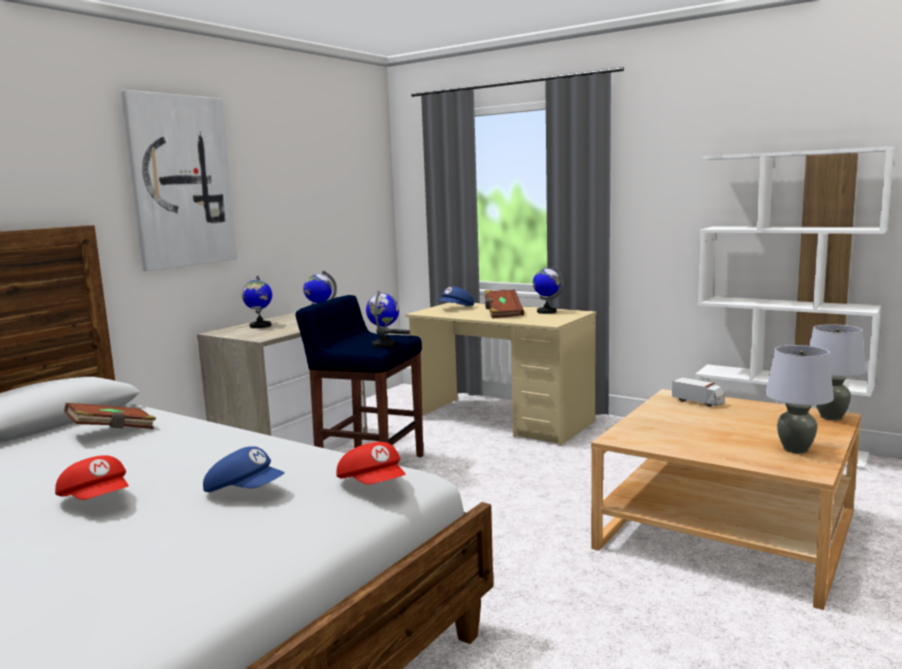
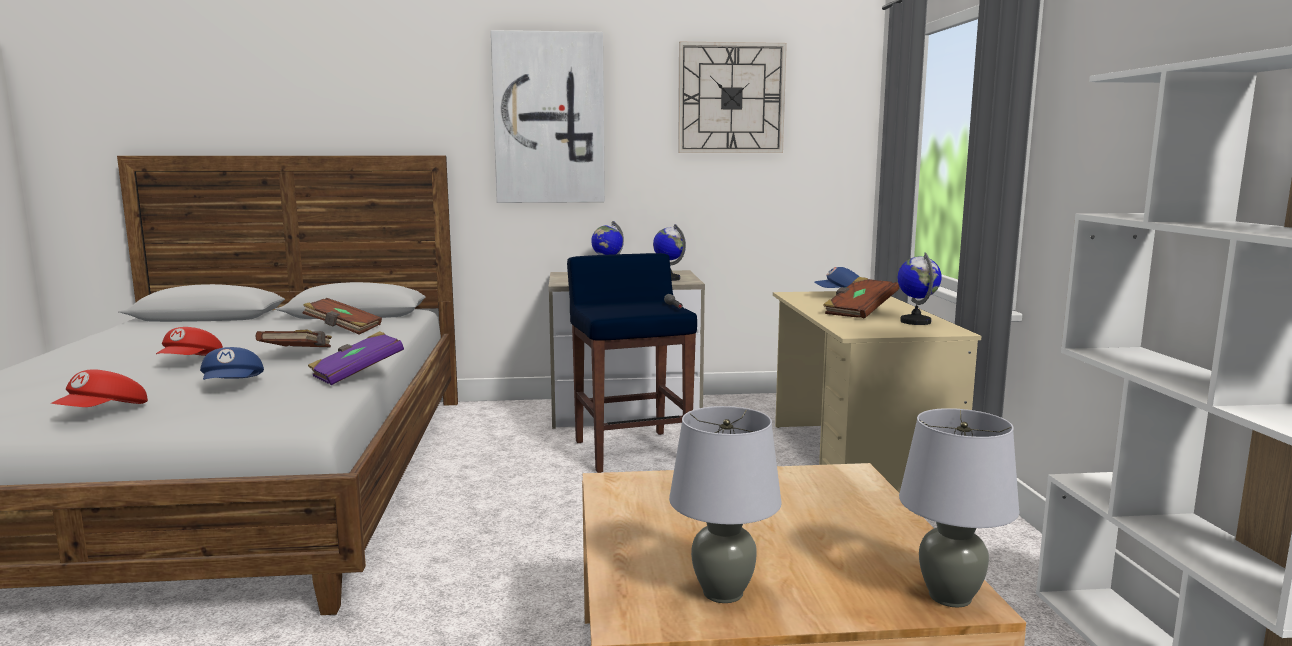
camera: 50 degrees right, 0 degrees up
(178, 457) = (298, 355): none -> brown book
(308, 446) = (357, 374): none -> purple book
(311, 161) = (731, 98): none -> wall clock
(373, 485) = (271, 412): red cap -> red cap (104, 413)
(384, 345) = (628, 312): globe -> none
(698, 402) = (846, 493): toy truck -> none

